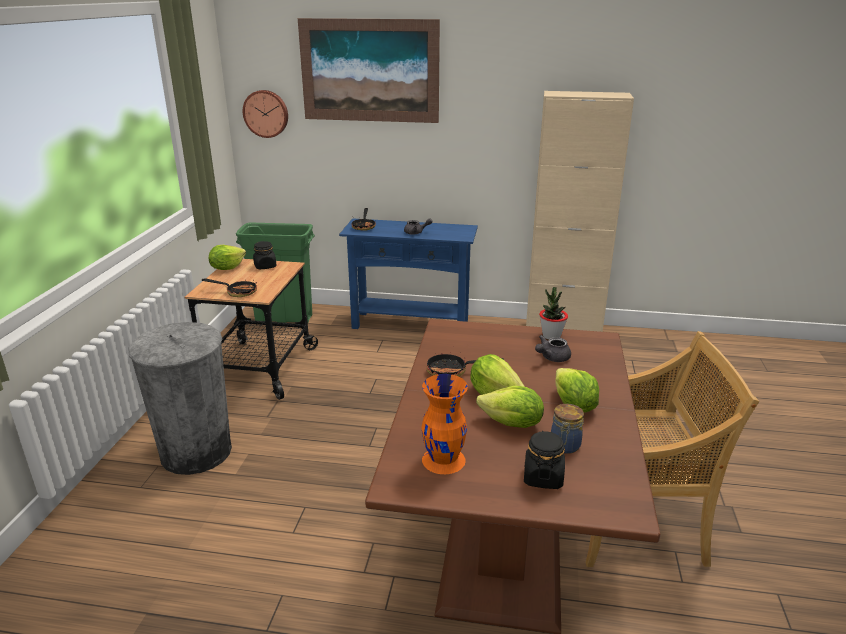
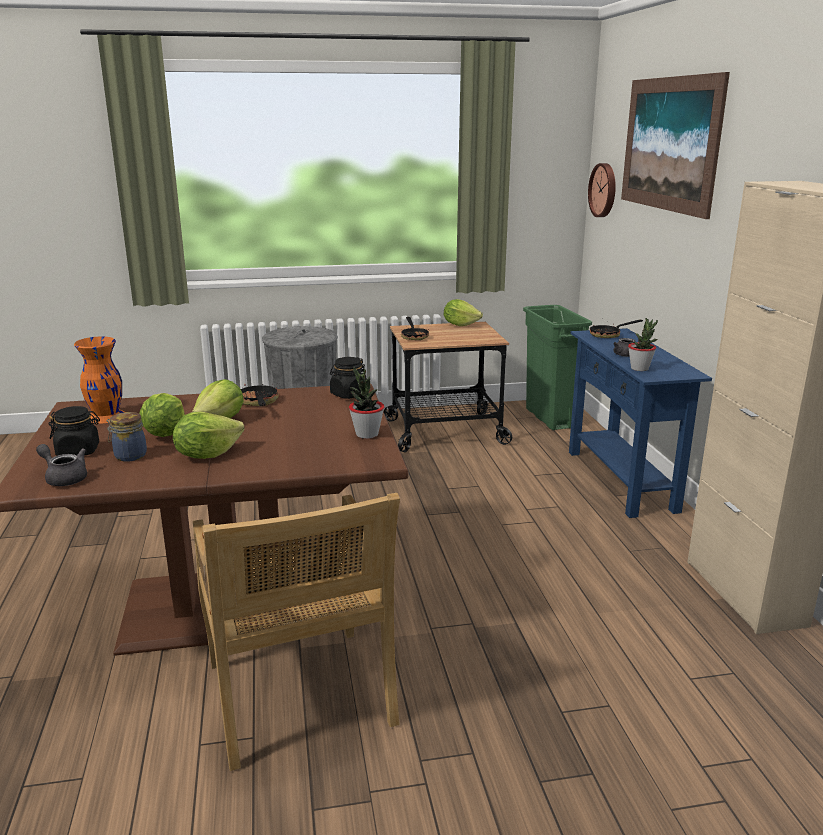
camera: 70 degrees right, 5 degrees down
(265, 266) = (480, 333): black jar -> black jar (348, 394)
(446, 236) = (639, 368): none -> potted plant
(551, 358) = (311, 438): grey teapot -> grey teapot (64, 478)

